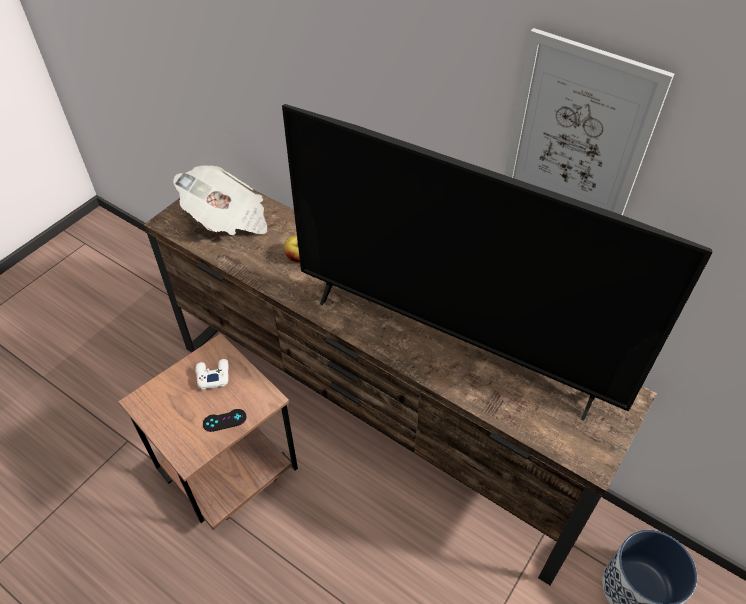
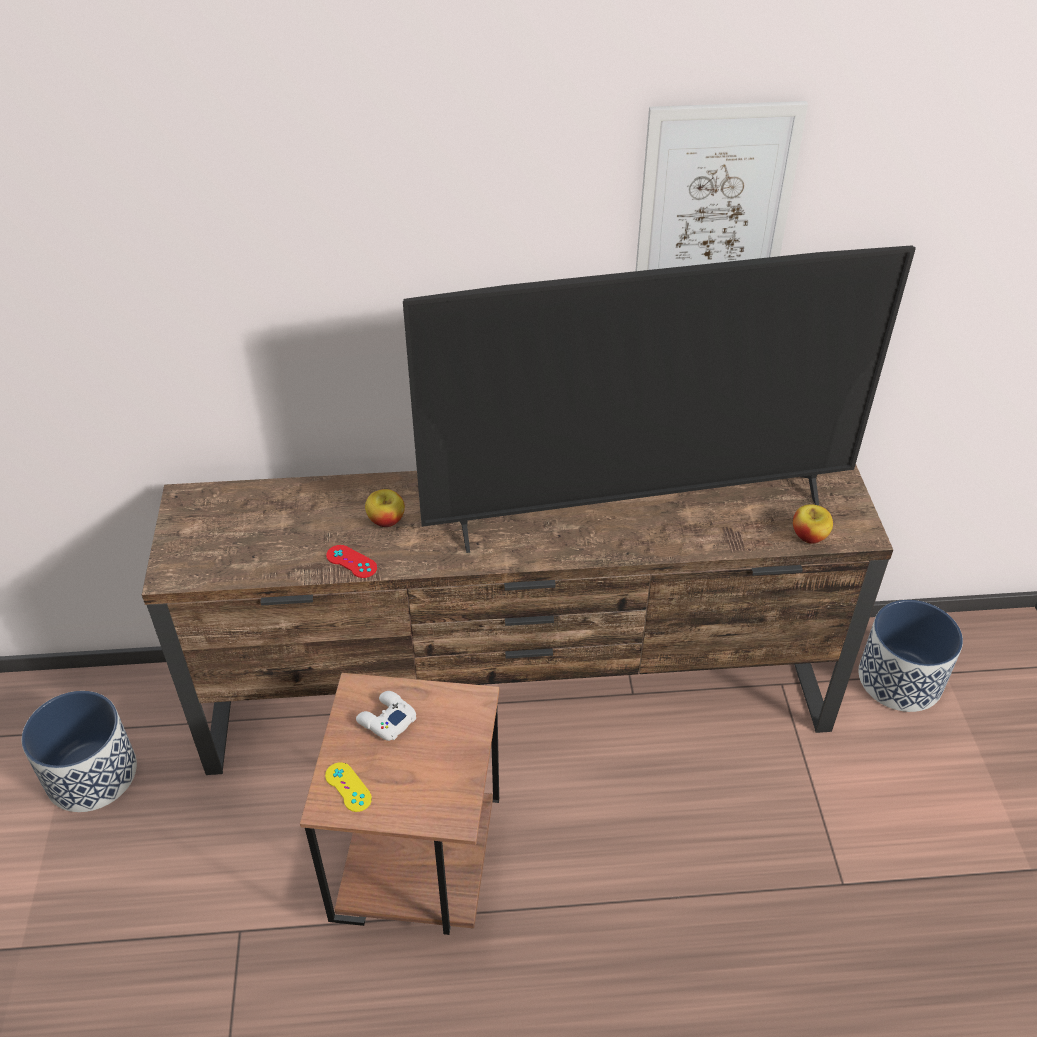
camera: 40 degrees left, 5 degrees down
(142, 313) = (92, 774): none -> planter
(157, 399) = (348, 787): none -> yellow game controller
(224, 420) = (453, 753): black game controller -> none
(228, 220) = (251, 529): newspaper -> none
(255, 270) = (351, 561): none -> red game controller
(550, 437) = (809, 536): none -> apple

